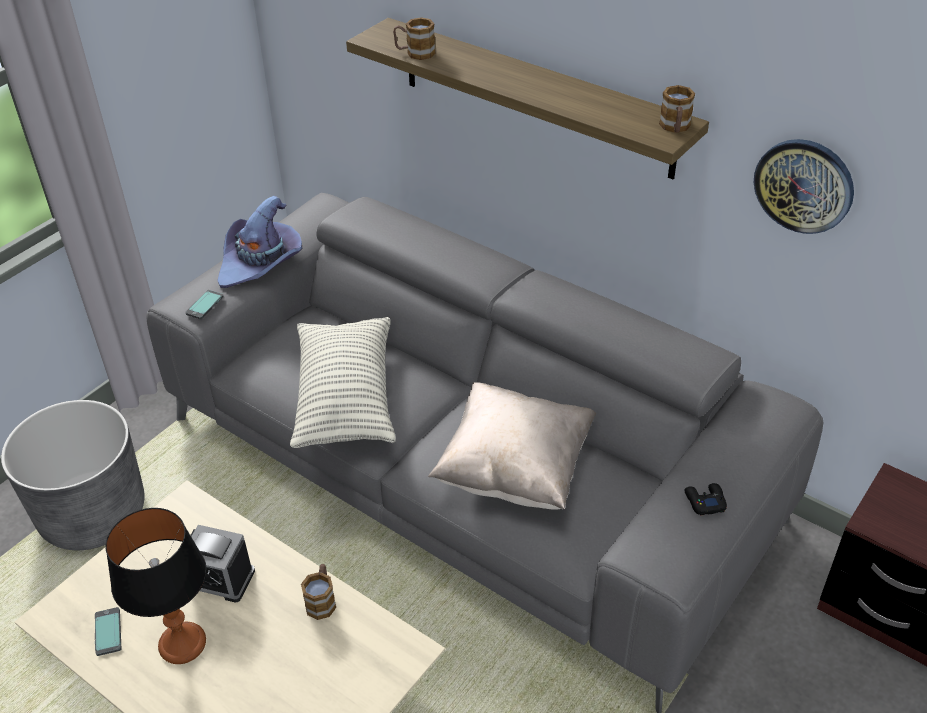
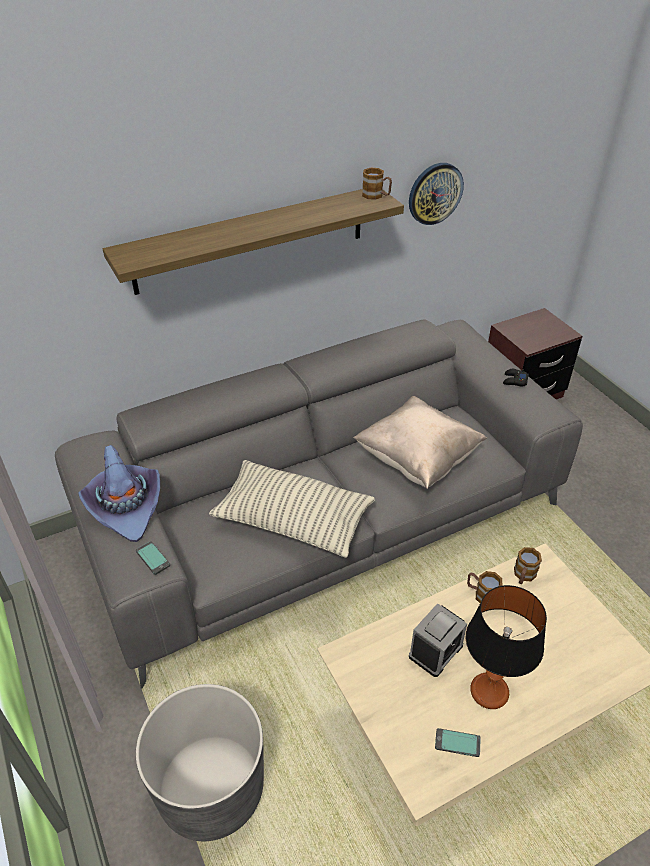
camera: 65 degrees left, 0 degrees up
(415, 53) = (177, 251): mug -> mug (523, 576)

